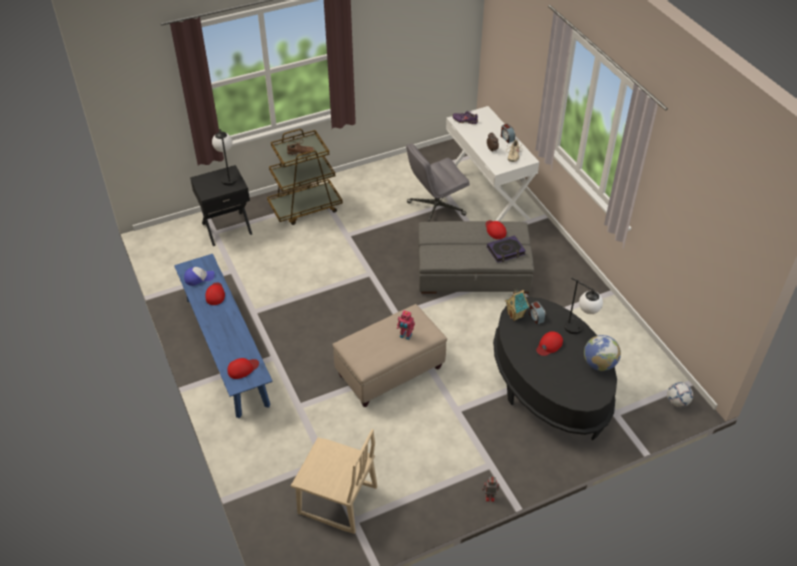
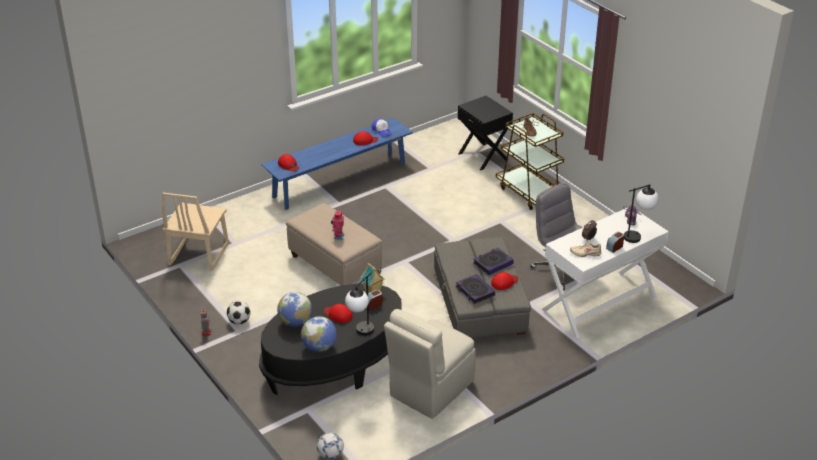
camera: 80 degrees right, 10 degrees down
(228, 176) = (495, 111): table lamp -> table lamp (638, 236)
(465, 233) = (493, 263): none -> book
(473, 464) = (239, 321): none -> football
(559, 380) = (295, 322): none -> globe
(591, 322) = (430, 389): none -> beige chair

